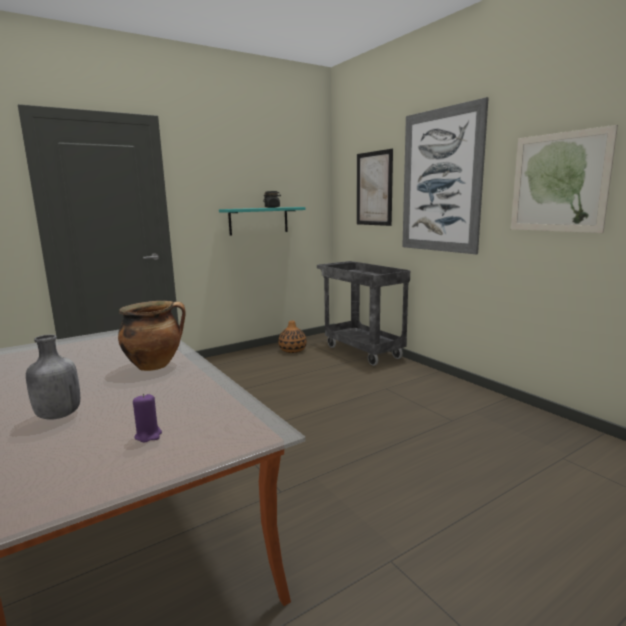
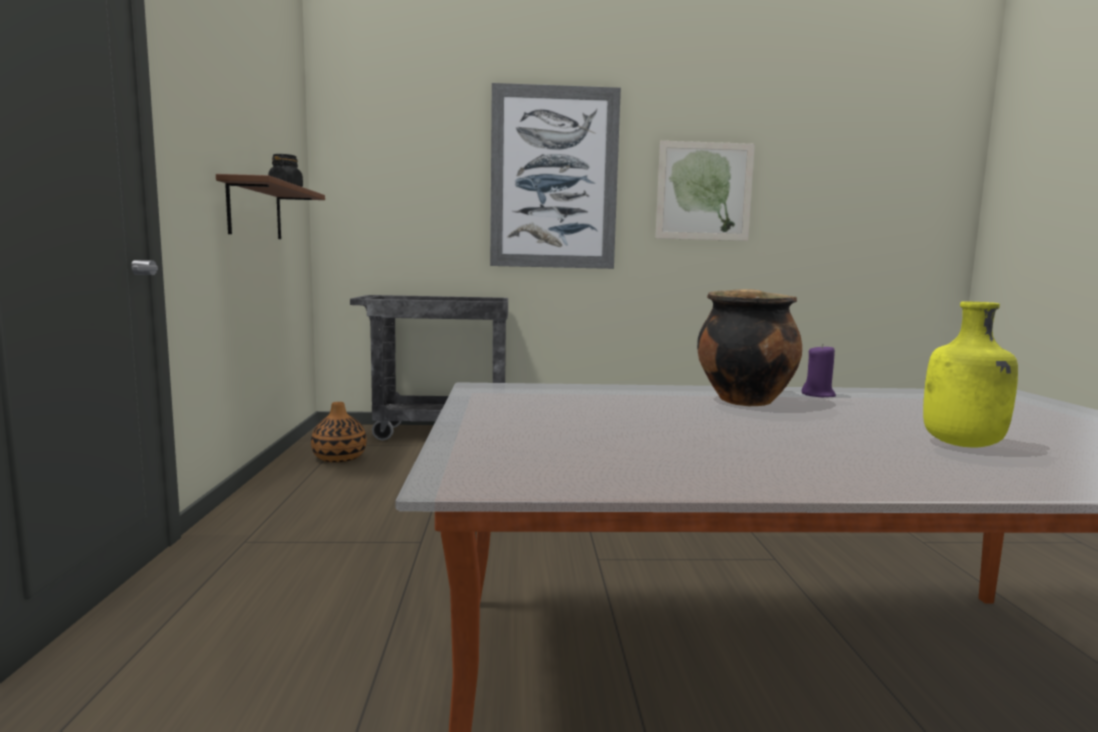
camera: 60 degrees left, 5 degrees down
(57, 415) = (962, 445): grey bottle -> yellow bottle
(148, 435) = (1032, 420): purple candle -> purple candle (818, 395)
(258, 220) = (255, 211): turquoise shelf -> brown shelf
(374, 188) = (423, 179): picture -> none

